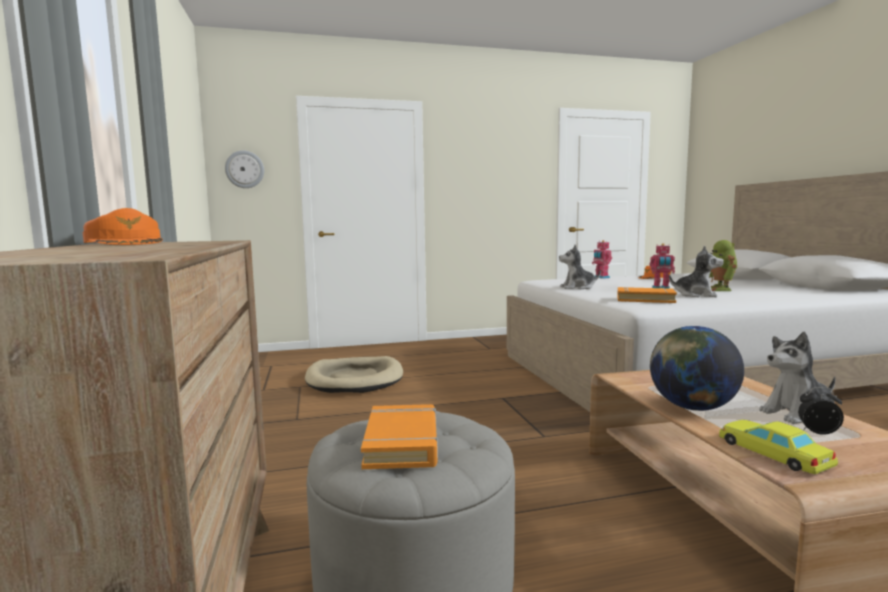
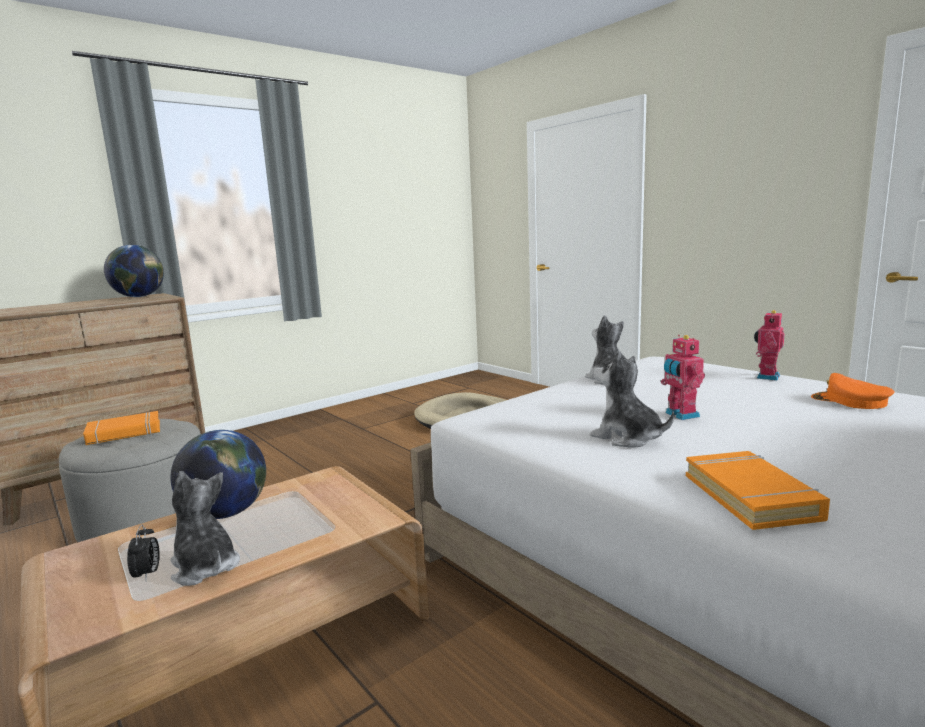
camera: 65 degrees right, 5 degrees up
(126, 243) = (139, 297): orange cap -> globe
(244, 169) = (492, 203): wall clock -> none
(645, 299) = (532, 416): orange book -> orange book (751, 496)
(696, 295) = (627, 438): plush toy -> plush toy turned 135 degrees clockwise
(721, 289) = (744, 450): toy robot -> none
(772, 453) = (103, 549): yellow toy car -> none

